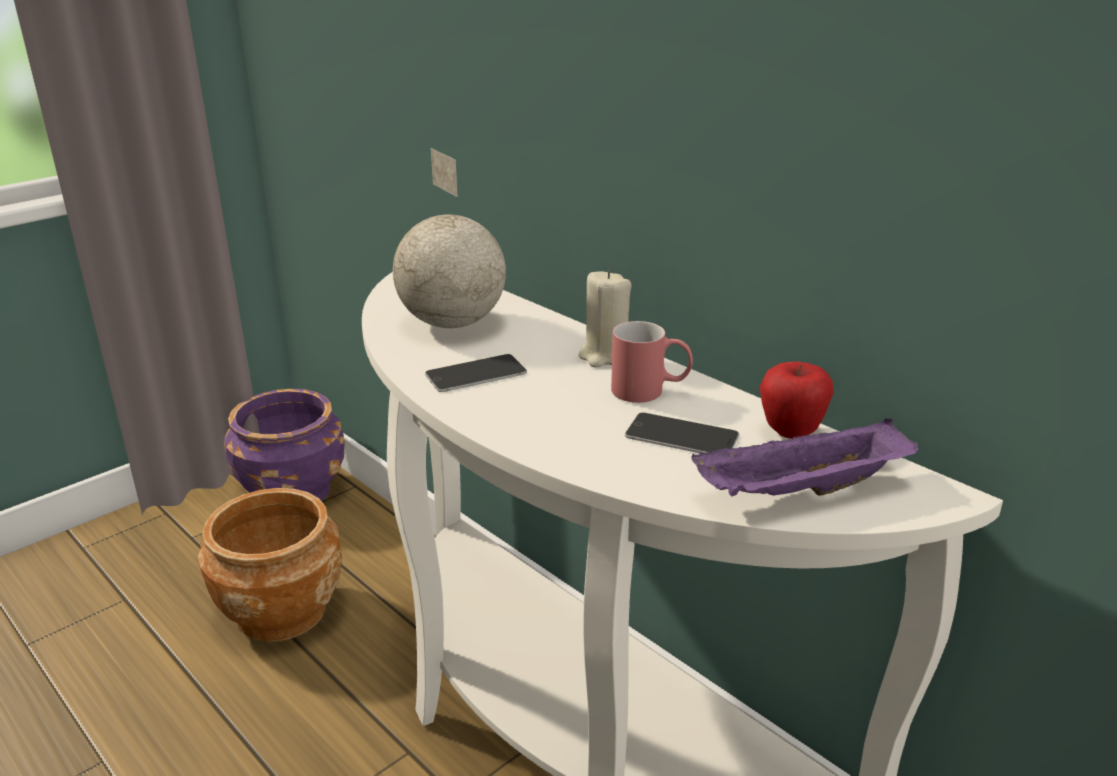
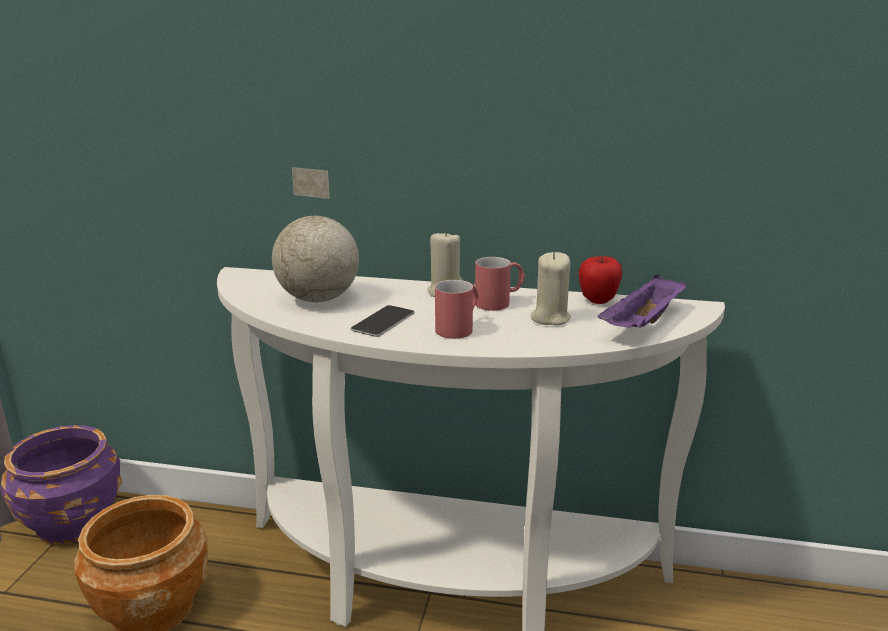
camera: 35 degrees left, 5 degrees down
(547, 411) = (459, 327): none -> red mug
(681, 436) = (550, 318): phone -> beige candle

